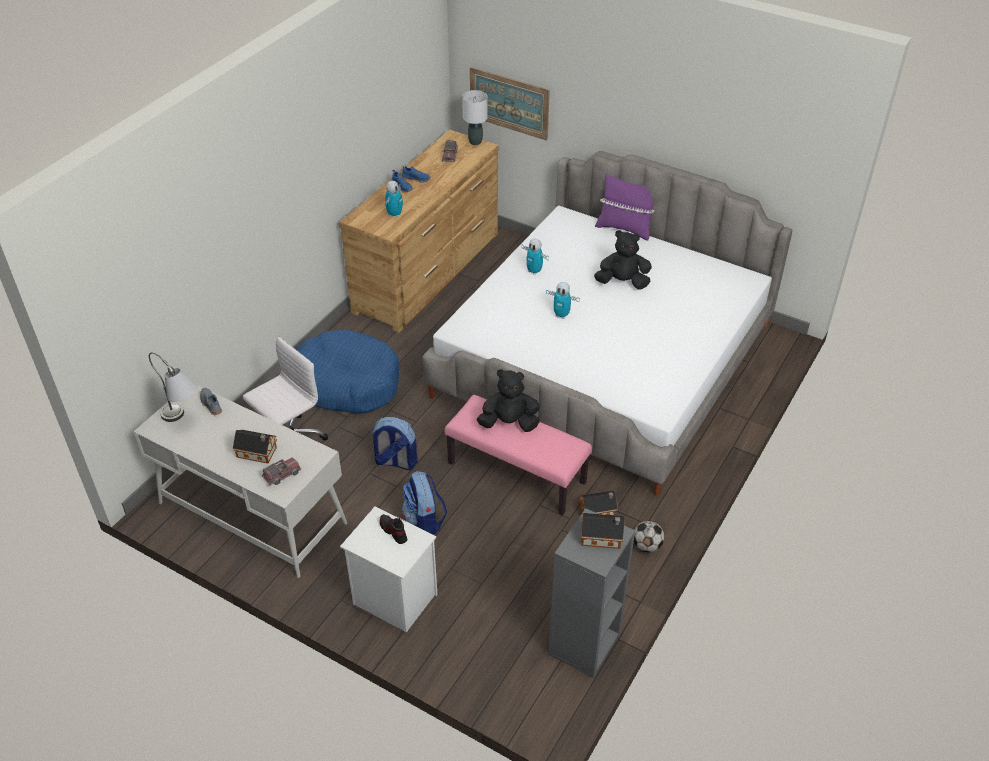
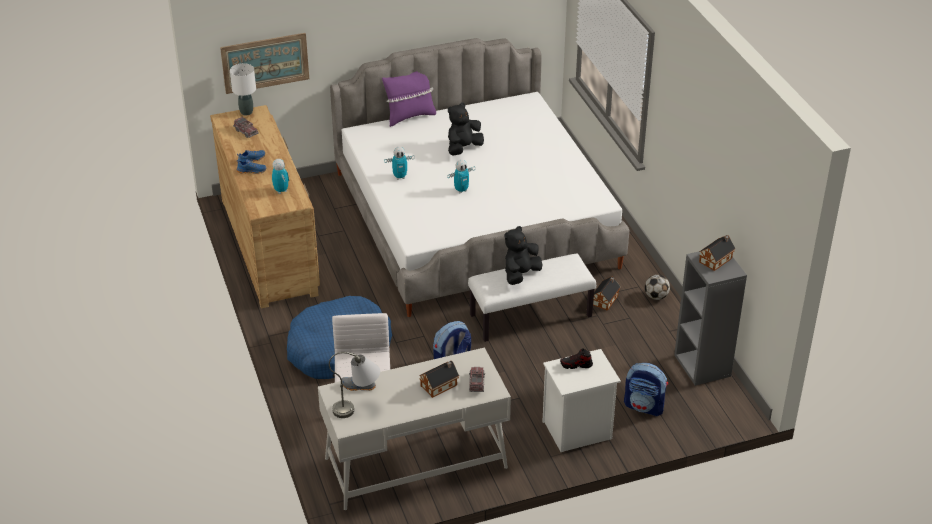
camera: 50 degrees left, 5 degrees down
(424, 521) = (524, 381): backpack -> backpack (644, 406)
(517, 472) = (531, 315): pink bench -> white bench

